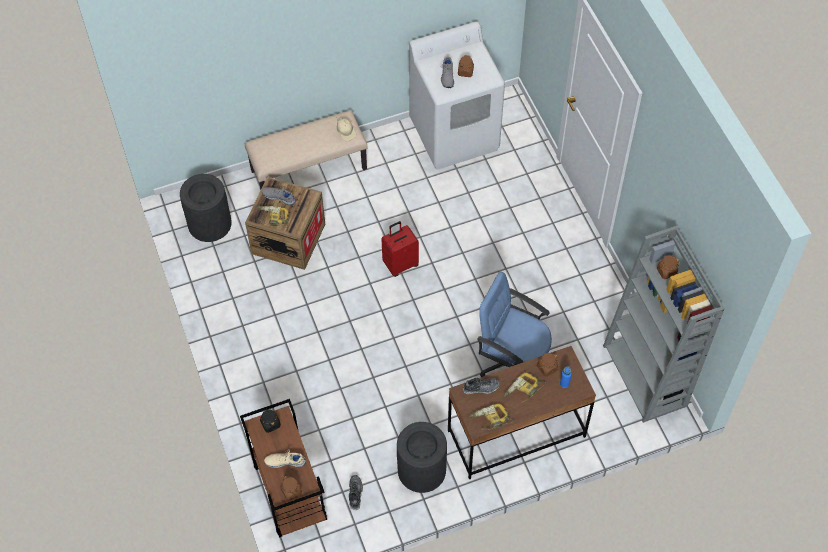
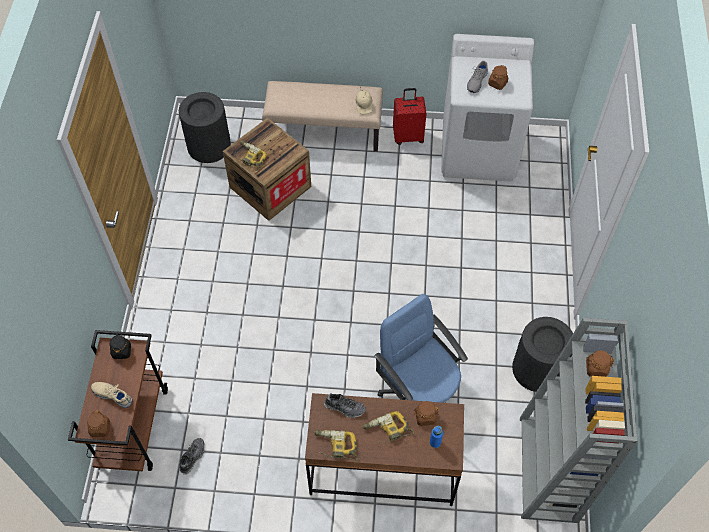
camera: 25 degrees right, 0 degrees up
(279, 196) = (267, 140): grey shoe -> none
(400, 264) = (360, 252): red suitcase -> red suitcase (408, 136)
(422, 470) = (269, 463): black trash can -> black trash can (537, 369)

